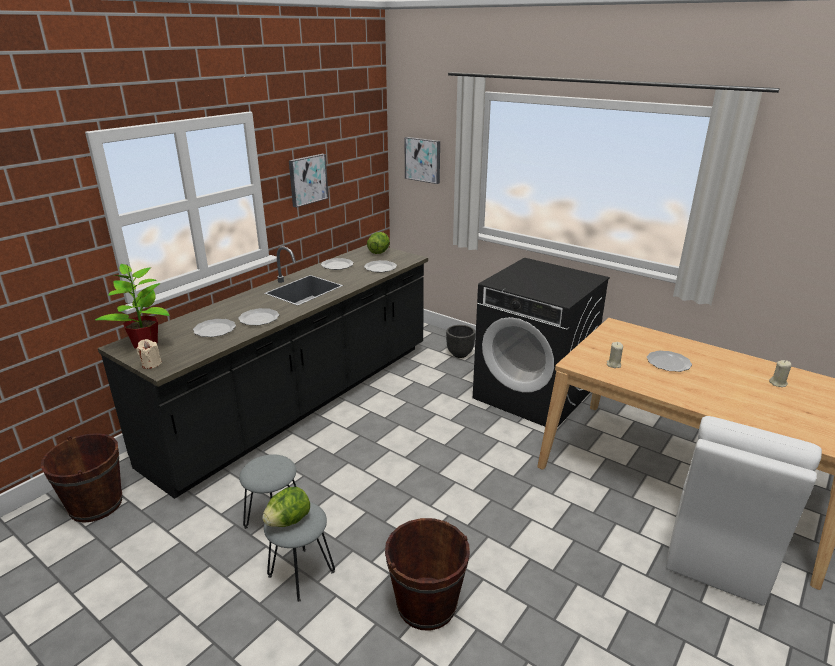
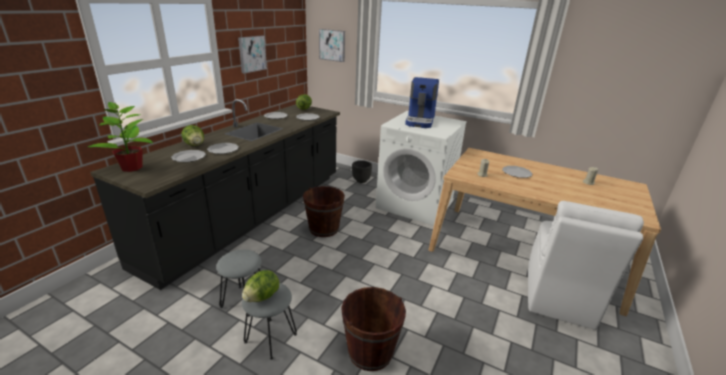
camera: 10 degrees left, 0 degrees up
(96, 505) = (93, 299): brown bucket -> brown bucket (324, 229)
(151, 364) = (138, 182): beige candle -> none
(224, 311) = (195, 145): none -> lettuce
(533, 395) = (415, 204): black washing machine -> white washing machine
(539, 276) = (420, 121): none -> coffee machine

